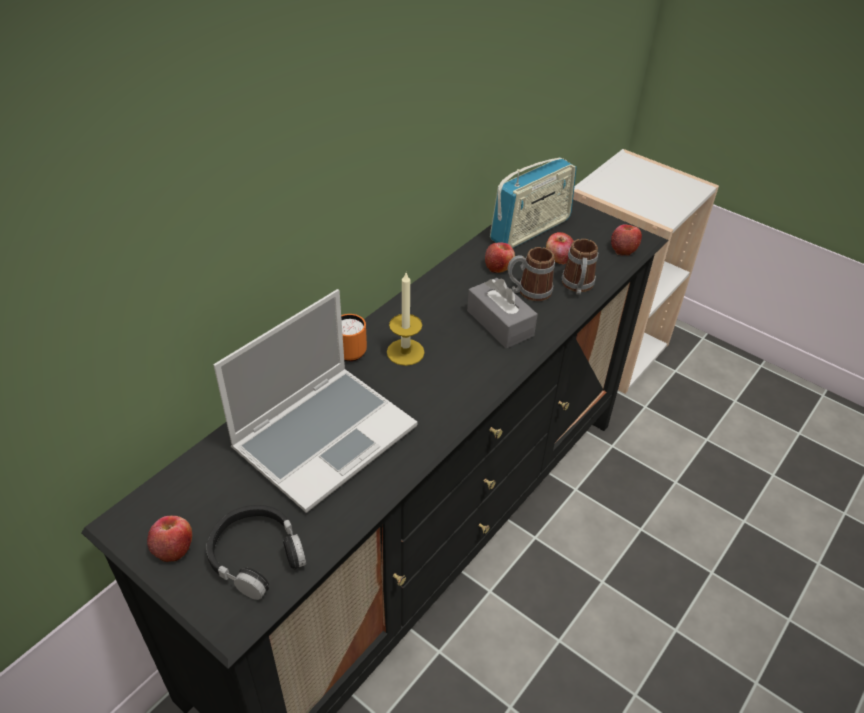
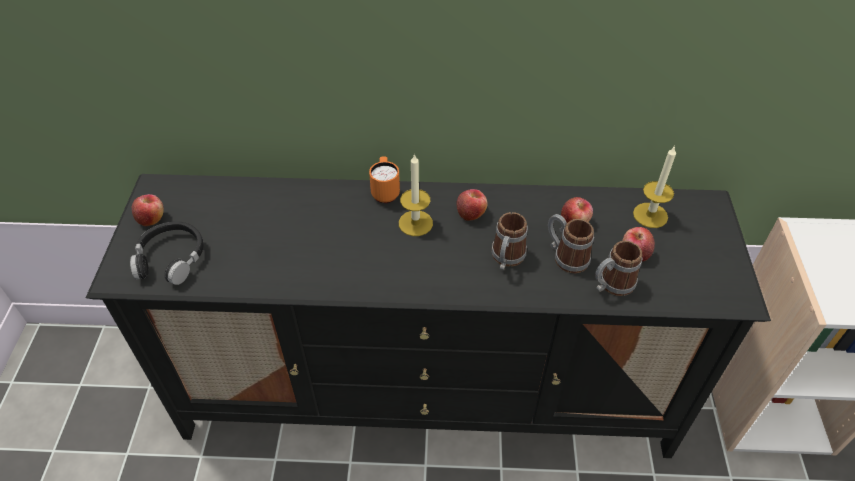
camera: 55 degrees right, 5 degrees up
(325, 436) = (295, 230): laptop -> none
(500, 323) = (506, 259): grey tissue box -> mug
(530, 230) = (650, 215): radio -> candle
(623, 249) = (707, 292): apple -> apple (471, 213)

